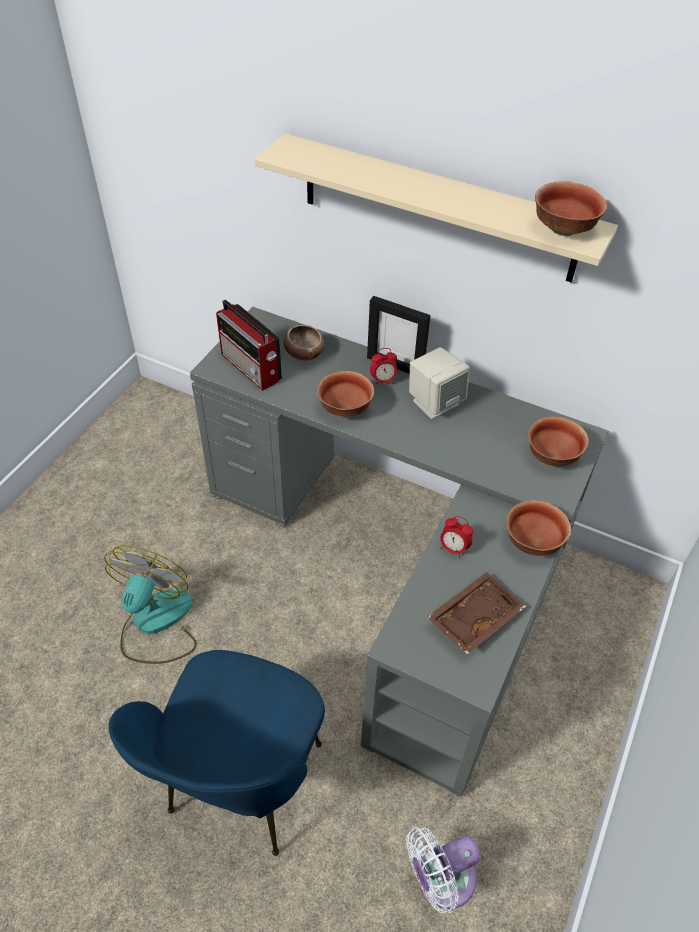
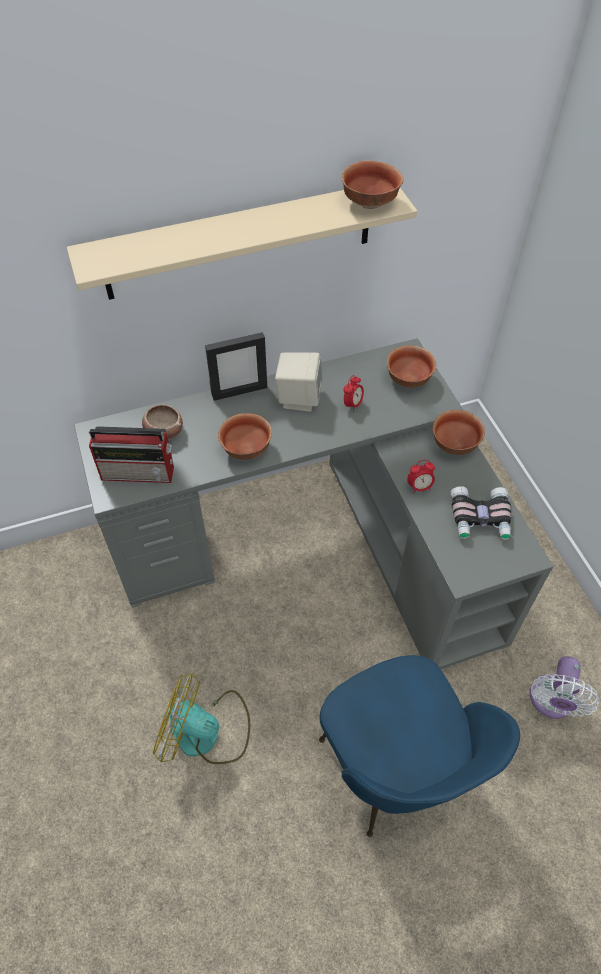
camera: 45 degrees left, 5 degrees up
(155, 623) = (206, 732): fan -> fan turned 45 degrees counterclockwise
(383, 381) = (246, 409): alarm clock -> alarm clock (352, 404)
(473, 617) = (480, 519): brown tray -> binoculars

